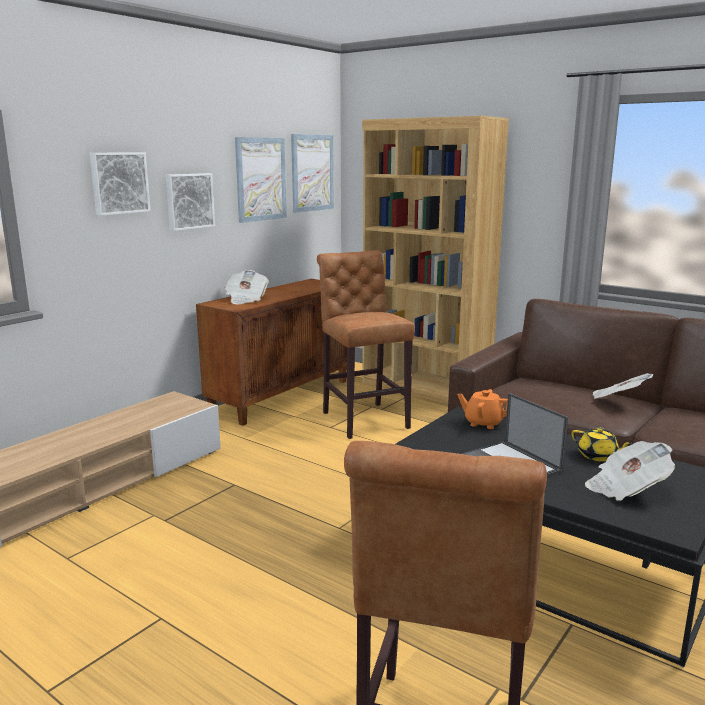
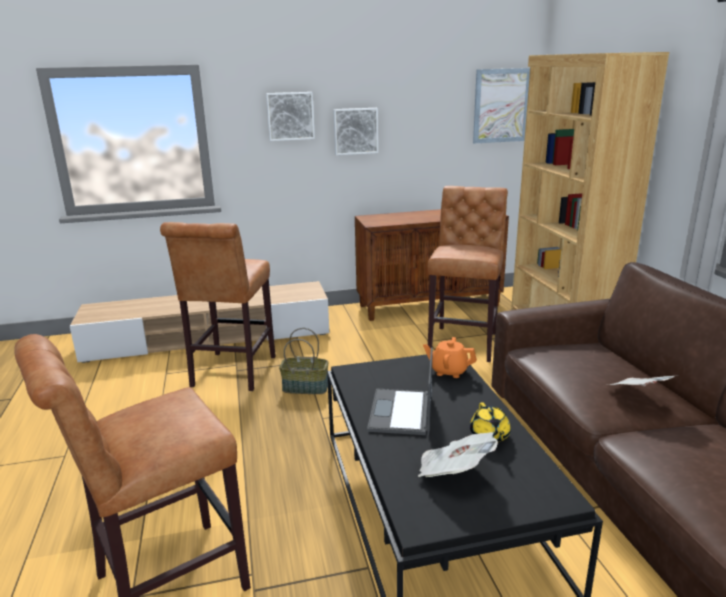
camera: 40 degrees right, 5 degrees up
(164, 526) = (231, 374): none -> brown stool
(246, 299) = (394, 217): newspaper -> none
(261, 179) = (435, 112): picture -> none
(276, 507) = (306, 387): none -> basket
(483, 423) = (449, 371): orange teapot -> orange teapot turned 45 degrees counterclockwise

